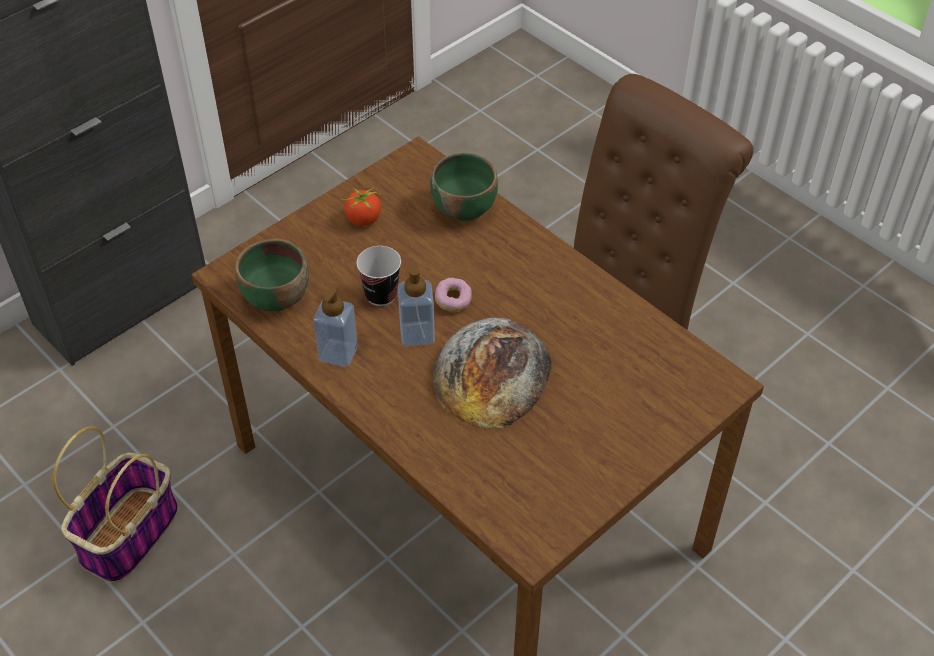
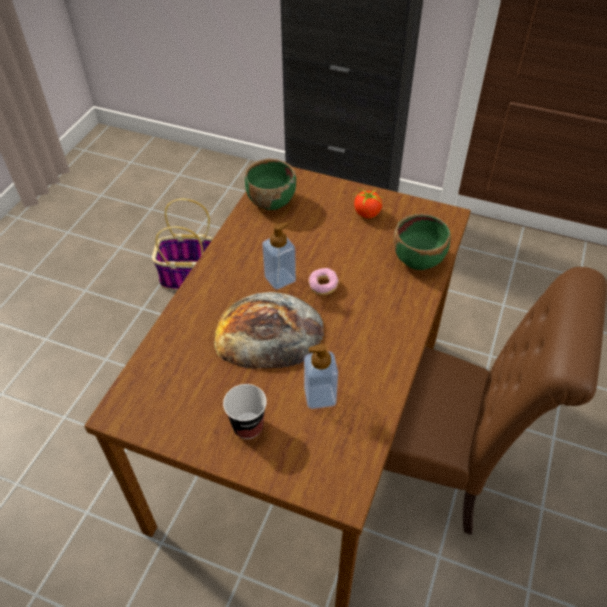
camera: 65 degrees right, 0 degrees up
(338, 353) = (240, 247): soap dispenser -> soap dispenser (320, 396)
(381, 295) = (304, 247): cup -> cup (248, 426)

